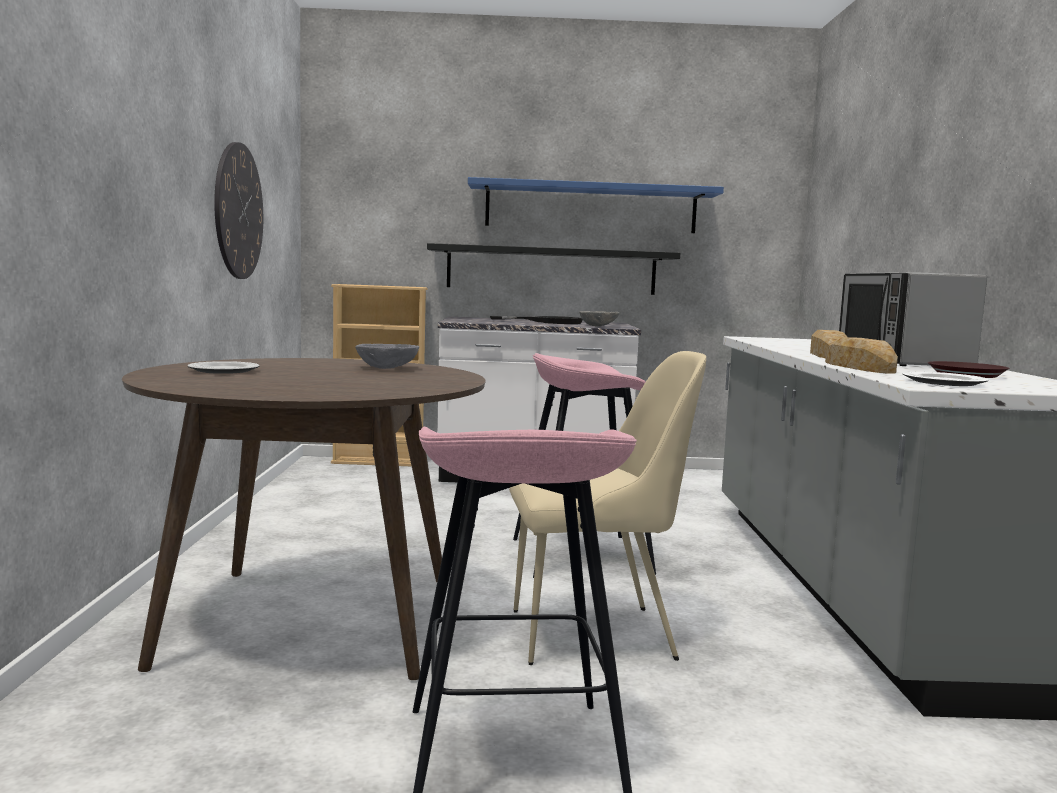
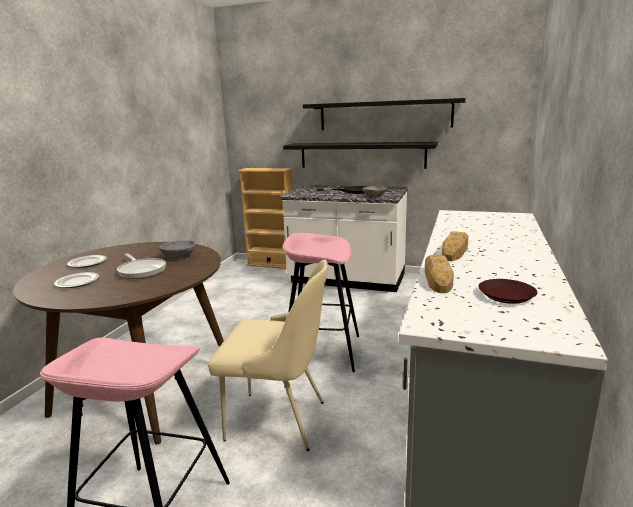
camera: 20 degrees right, 10 degrees up
(238, 211) = (158, 145): wall clock -> none
(353, 376) = (141, 270): none -> frying pan
(591, 208) = (384, 115): blue shelf -> black shelf
(900, 359) = (503, 258): microwave -> none
(944, 382) = (455, 316): plate -> plate (77, 282)

